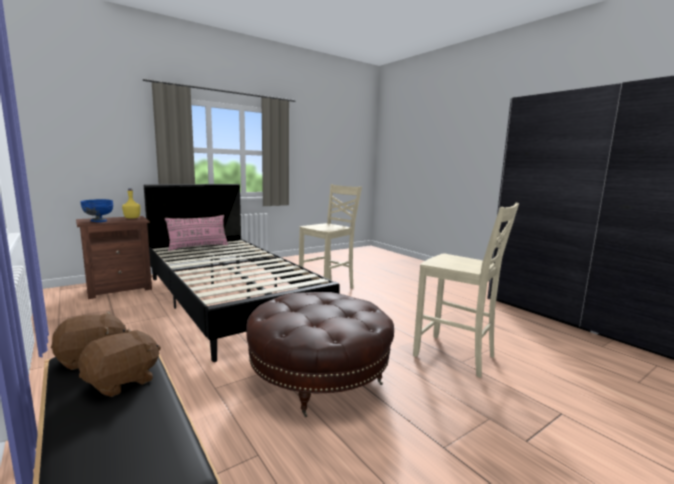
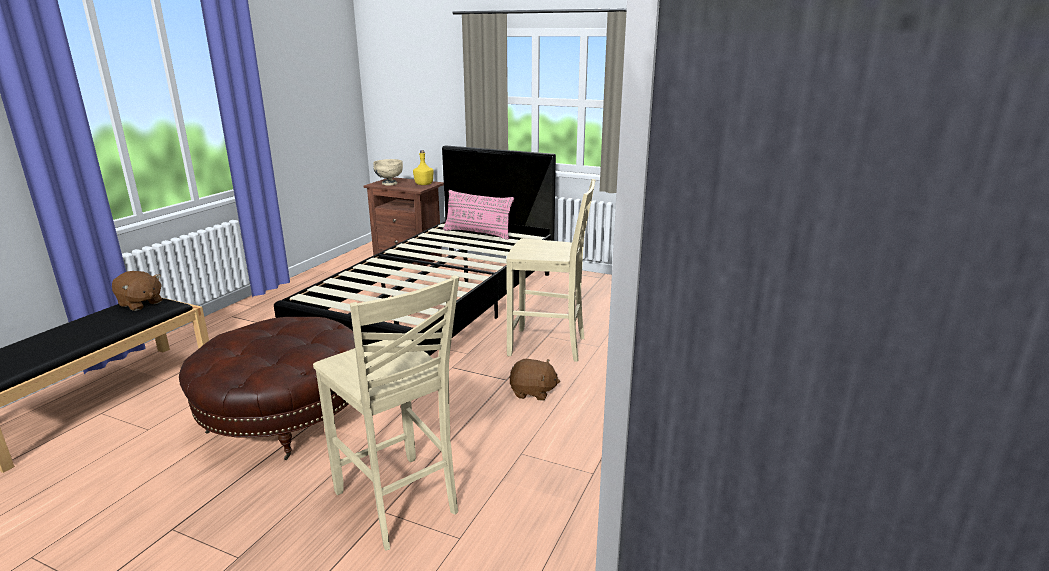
camera: 60 degrees right, 10 degrees up
(99, 221) = (389, 184): blue bowl -> beige bowl
(122, 381) = (104, 324): brown plush toy -> brown plush toy (533, 392)
(456, 356) = (398, 503): beige chair -> beige chair turned 45 degrees counterclockwise

